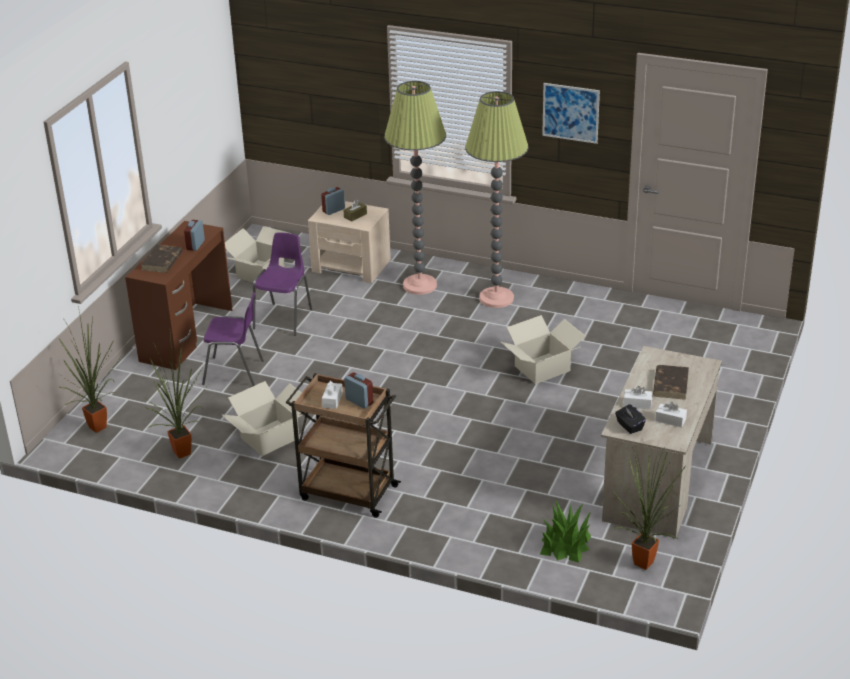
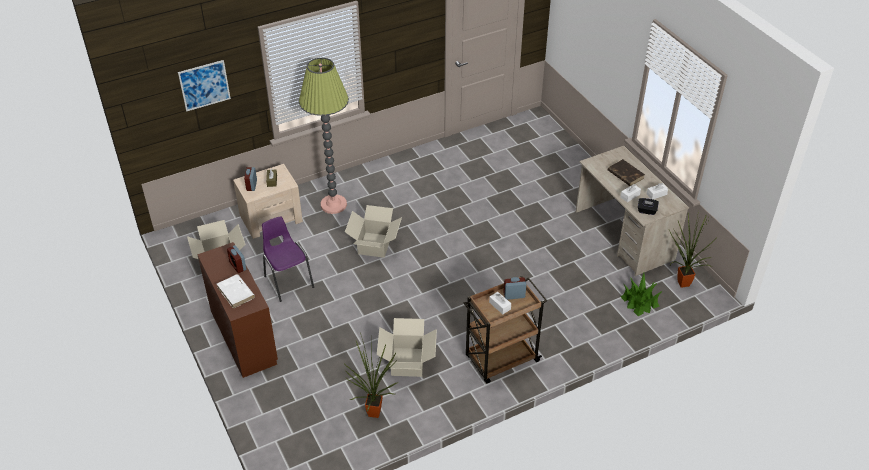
camera: 50 degrees left, 10 degrees up
(100, 426) = (294, 439): potted plant -> none
(162, 261) = (236, 293): brown book -> white book
(235, 372) = (317, 338): purple chair -> none
(496, 298) = (389, 185): floor lamp -> none
(542, 368) = (479, 211): cardboard box -> cardboard box (375, 245)
(570, 113) = (403, 34): picture -> picture (204, 85)

